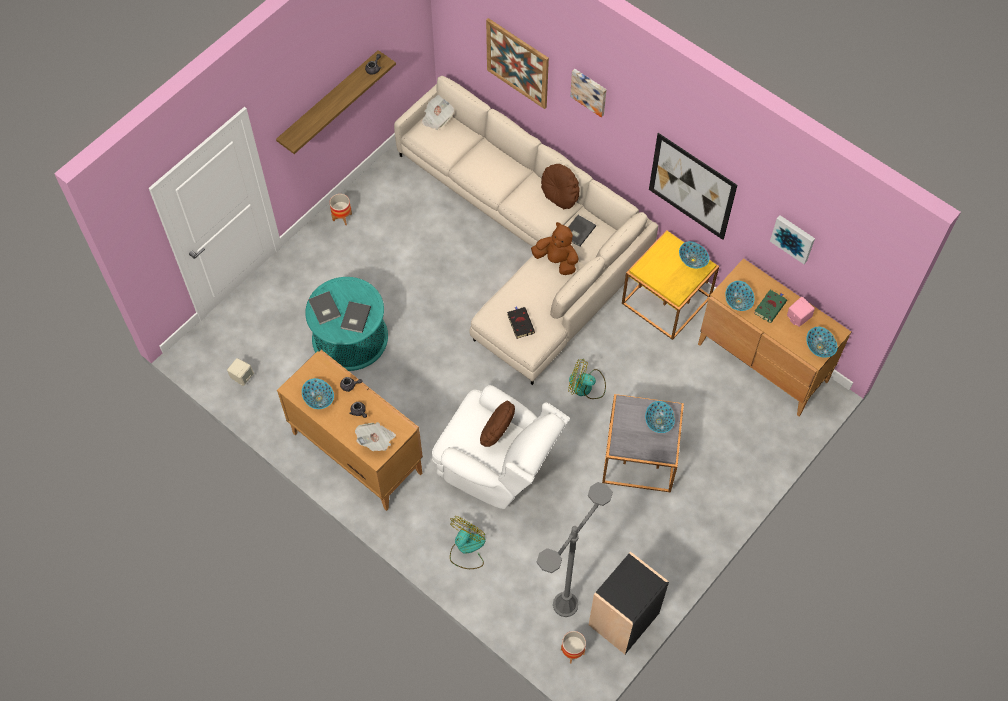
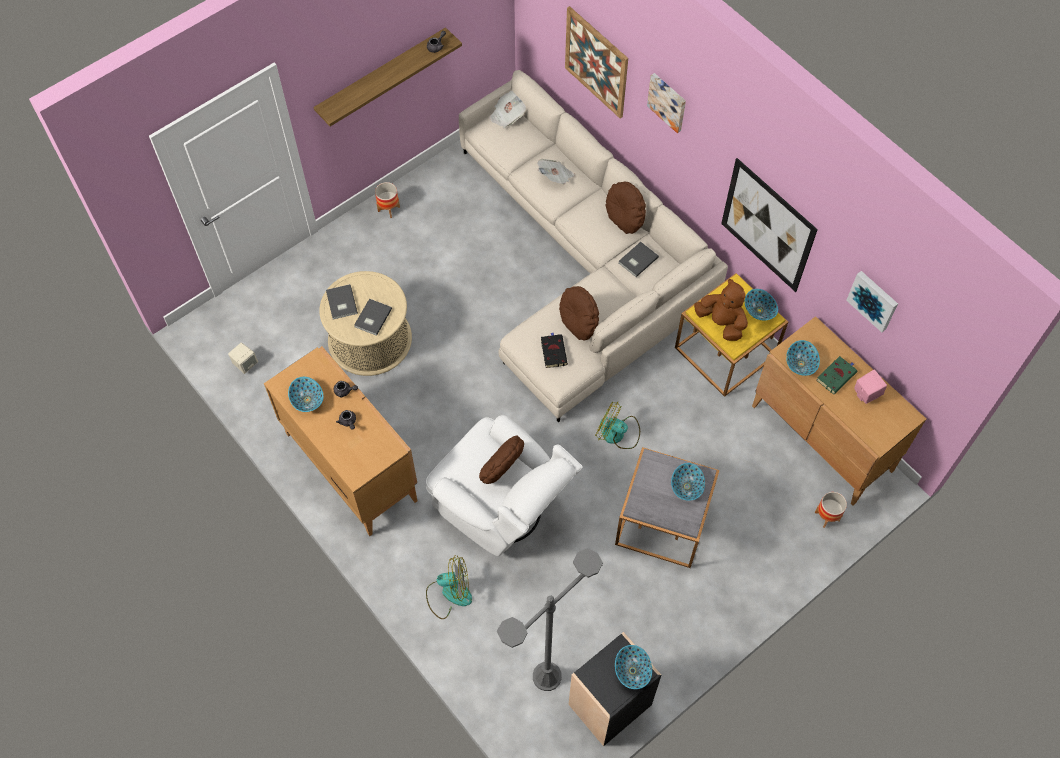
camera: 10 degrees right, 0 degrees up
(350, 337) = (370, 339): turquoise coffee table -> beige coffee table
(376, 440) = (360, 457): newspaper -> newspaper (555, 177)
(466, 548) = (449, 593): fan -> fan turned 45 degrees clockwise
(537, 296) = (578, 325): none -> brown pillow
(556, 260) = (607, 289): brown plush toy -> brown plush toy (721, 322)
(572, 651) = (544, 732): planter -> planter (827, 516)
(820, 347) = (886, 430): bowl -> bowl (633, 670)

